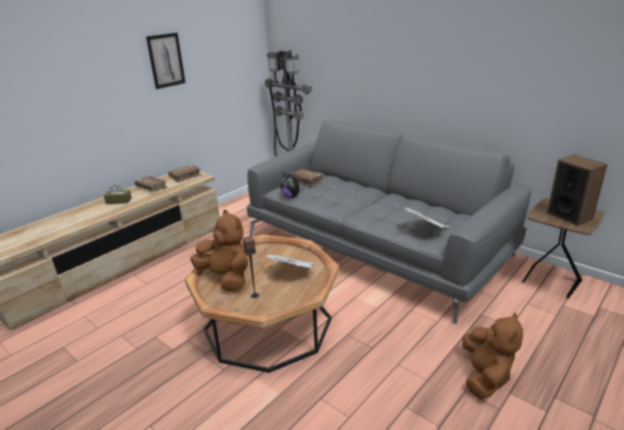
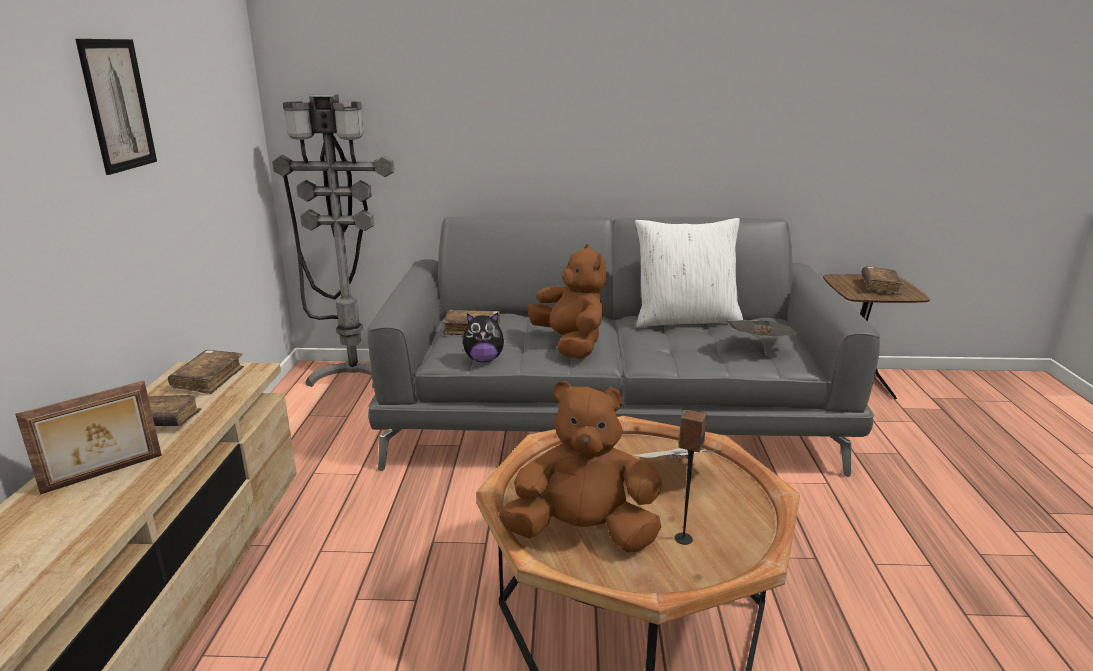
camera: 40 degrees left, 5 degrees down
(119, 201) = (104, 474): brown tissue box -> picture frame
(417, 203) = (685, 319): none -> white pillow
(485, 377) = (969, 525): brown plush toy -> brown plush toy (570, 345)
(569, 215) = (880, 287): speaker -> brown book

